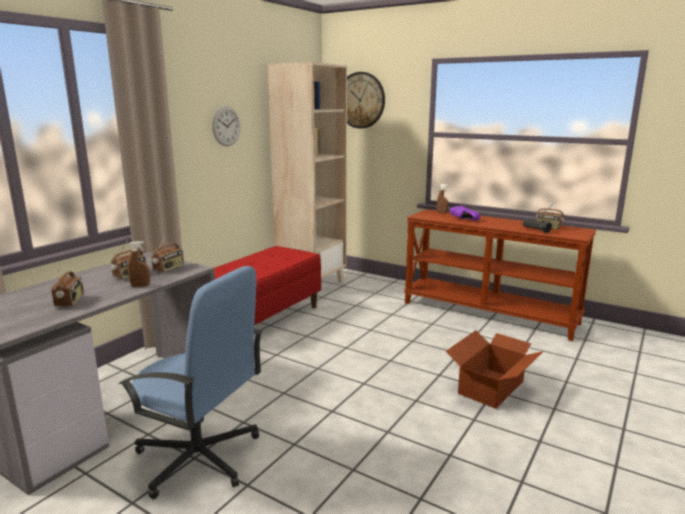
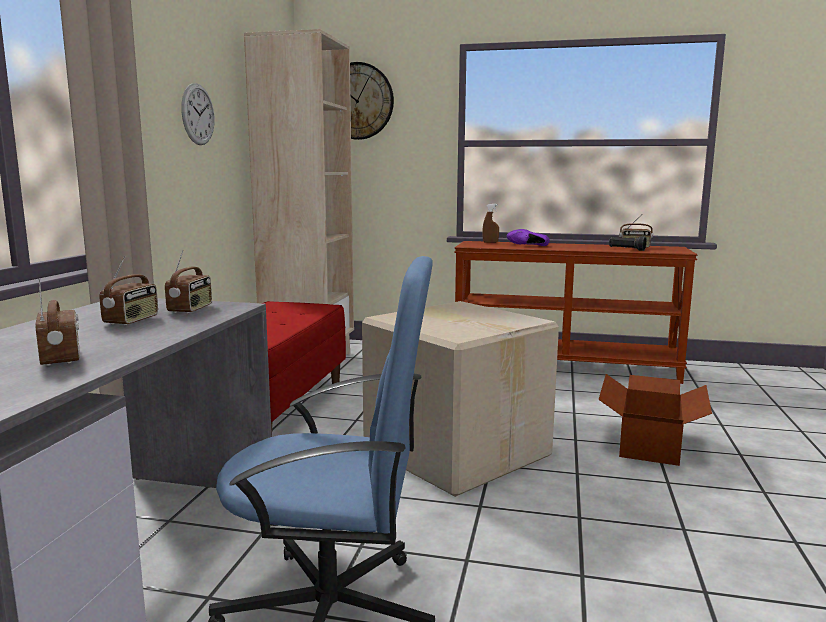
camera: 20 degrees left, 5 degrees down
(140, 285) = (171, 329): brown spray bottle -> none
(350, 369) = (456, 451): none -> cardboard box

